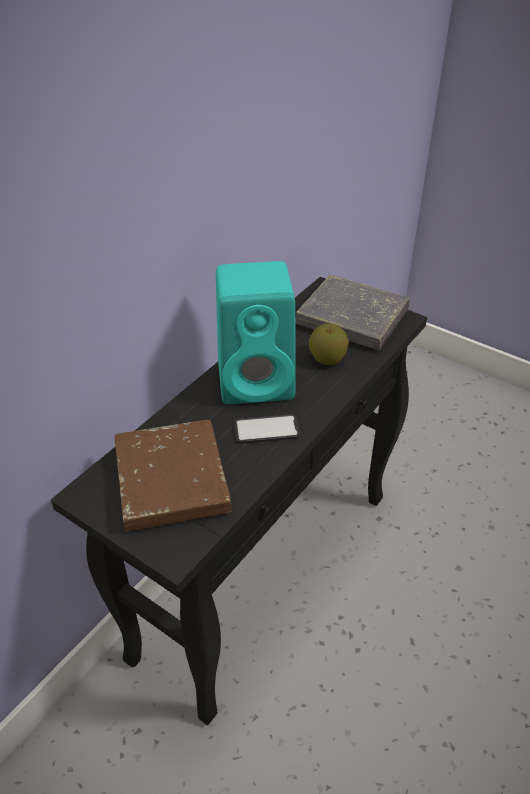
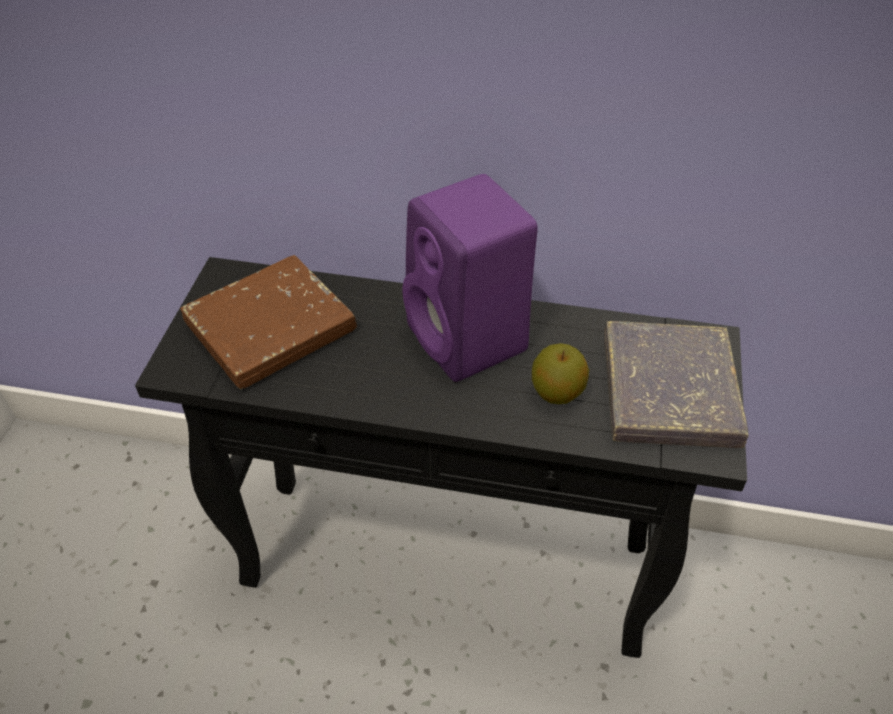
camera: 65 degrees right, 5 degrees up
(258, 380) = (470, 340): turquoise speaker -> purple speaker
(266, 429) = (387, 377): phone -> none

